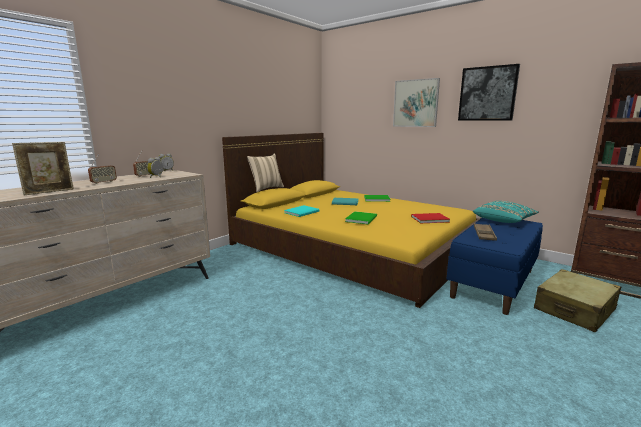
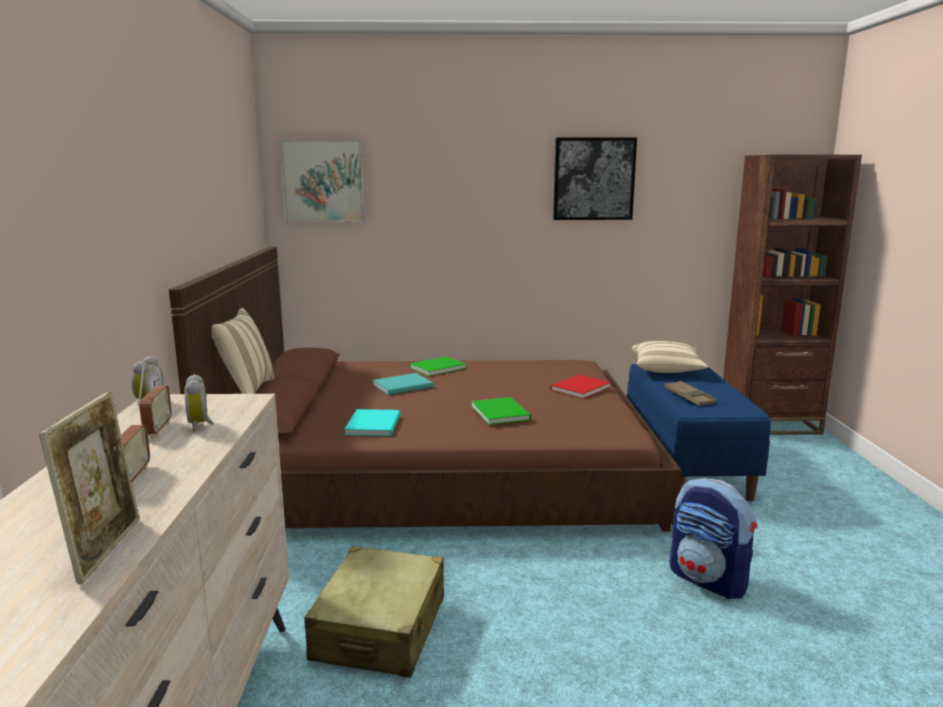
camera: 40 degrees left, 0 degrees up
(353, 246) = (440, 465): yellow bed -> brown bed
(400, 335) = (709, 580): none -> backpack
(415, 103) = (476, 190): picture -> picture (323, 181)
(504, 221) = (667, 370): turquoise pillow -> beige pillow
(574, 309) = (790, 469): beige suitcase -> beige suitcase (380, 628)

